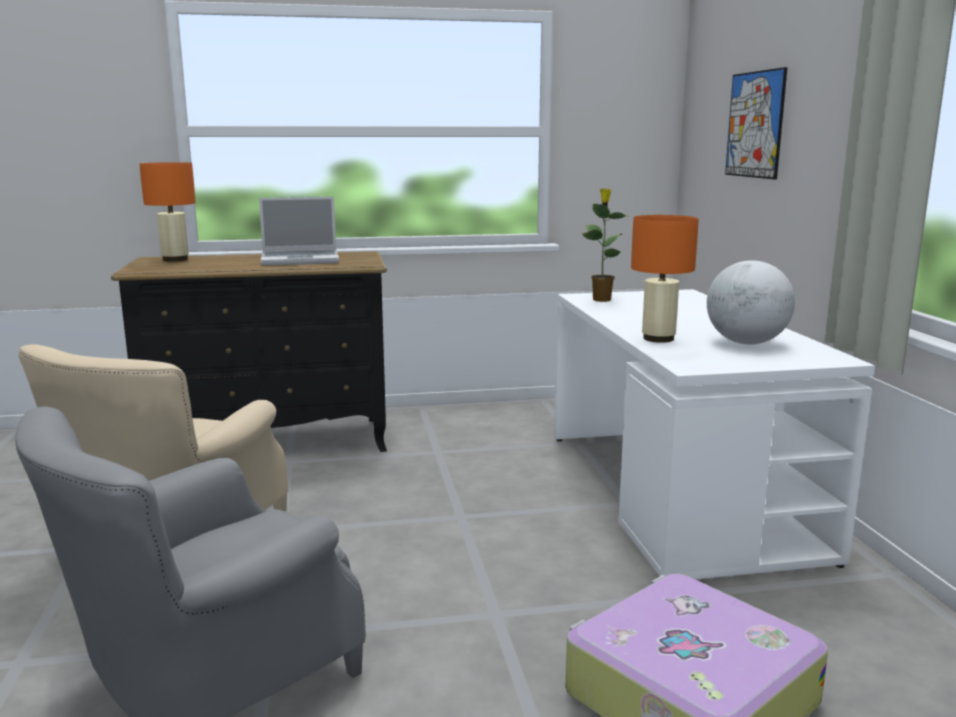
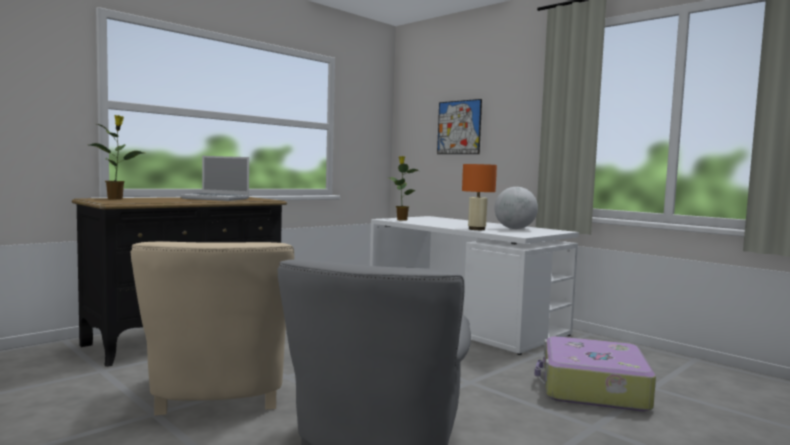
camera: 35 degrees left, 10 degrees down
(174, 259) = (116, 199): orange table lamp -> potted plant
(301, 260) = (217, 198): laptop -> laptop turned 60 degrees clockwise

